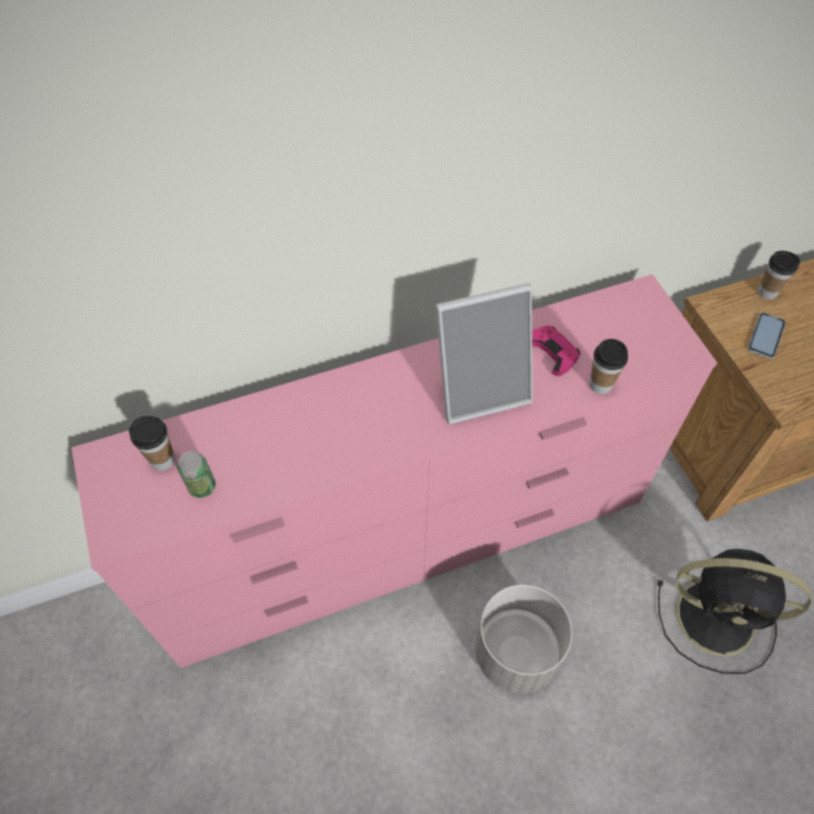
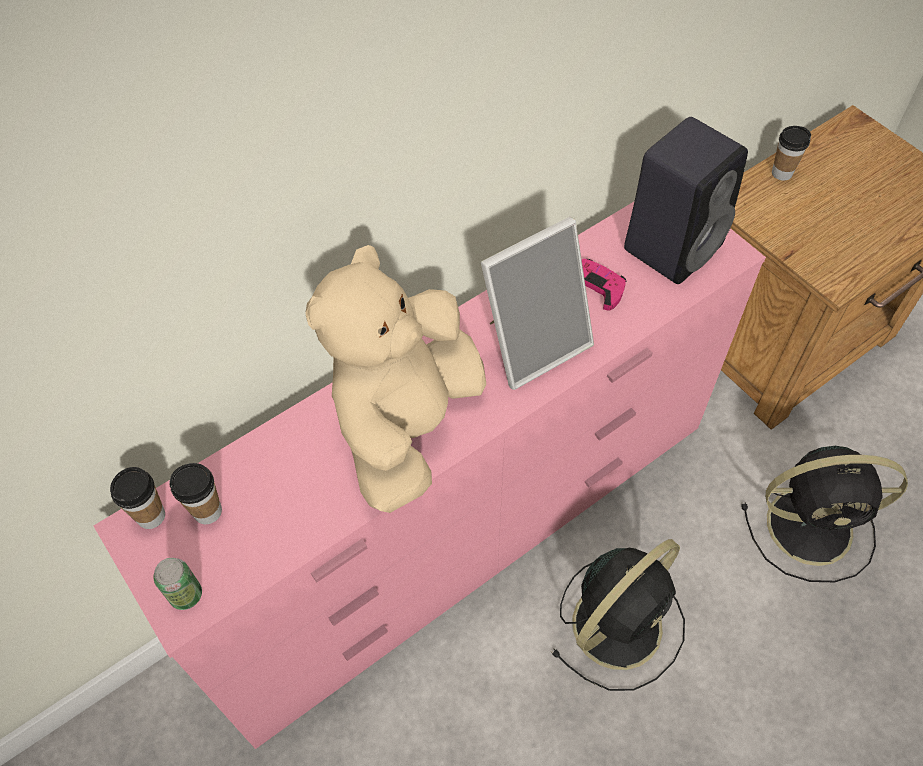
camera: 15 degrees left, 0 degrees up
(202, 487) = (264, 529): can -> can (186, 595)
(348, 431) = (406, 425): none -> beige plush toy
(516, 652) = (620, 622): grey planter -> black fan
(600, 384) = (656, 308): cup -> cup (151, 516)
(635, 332) = (674, 245): none -> black speaker
(766, 336) = (795, 219): phone -> none

